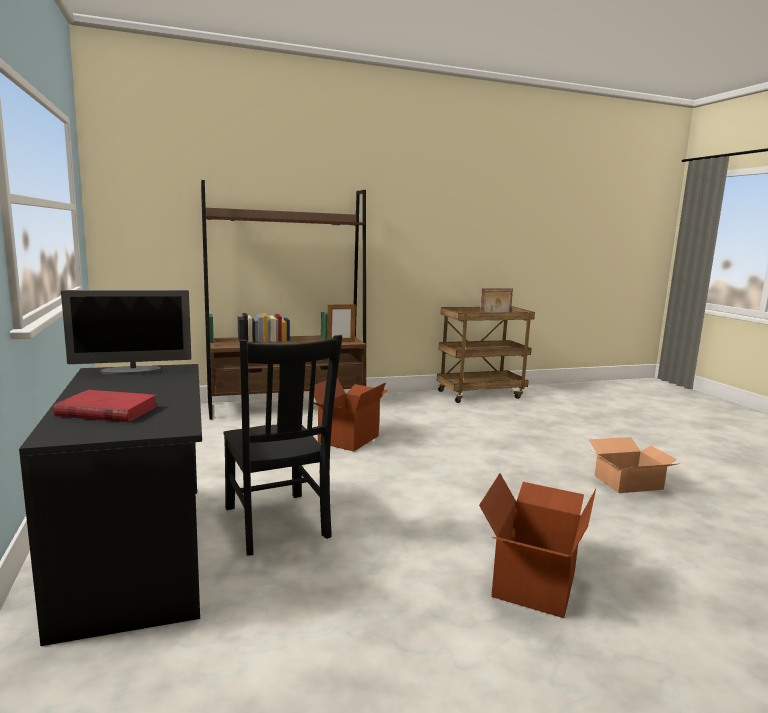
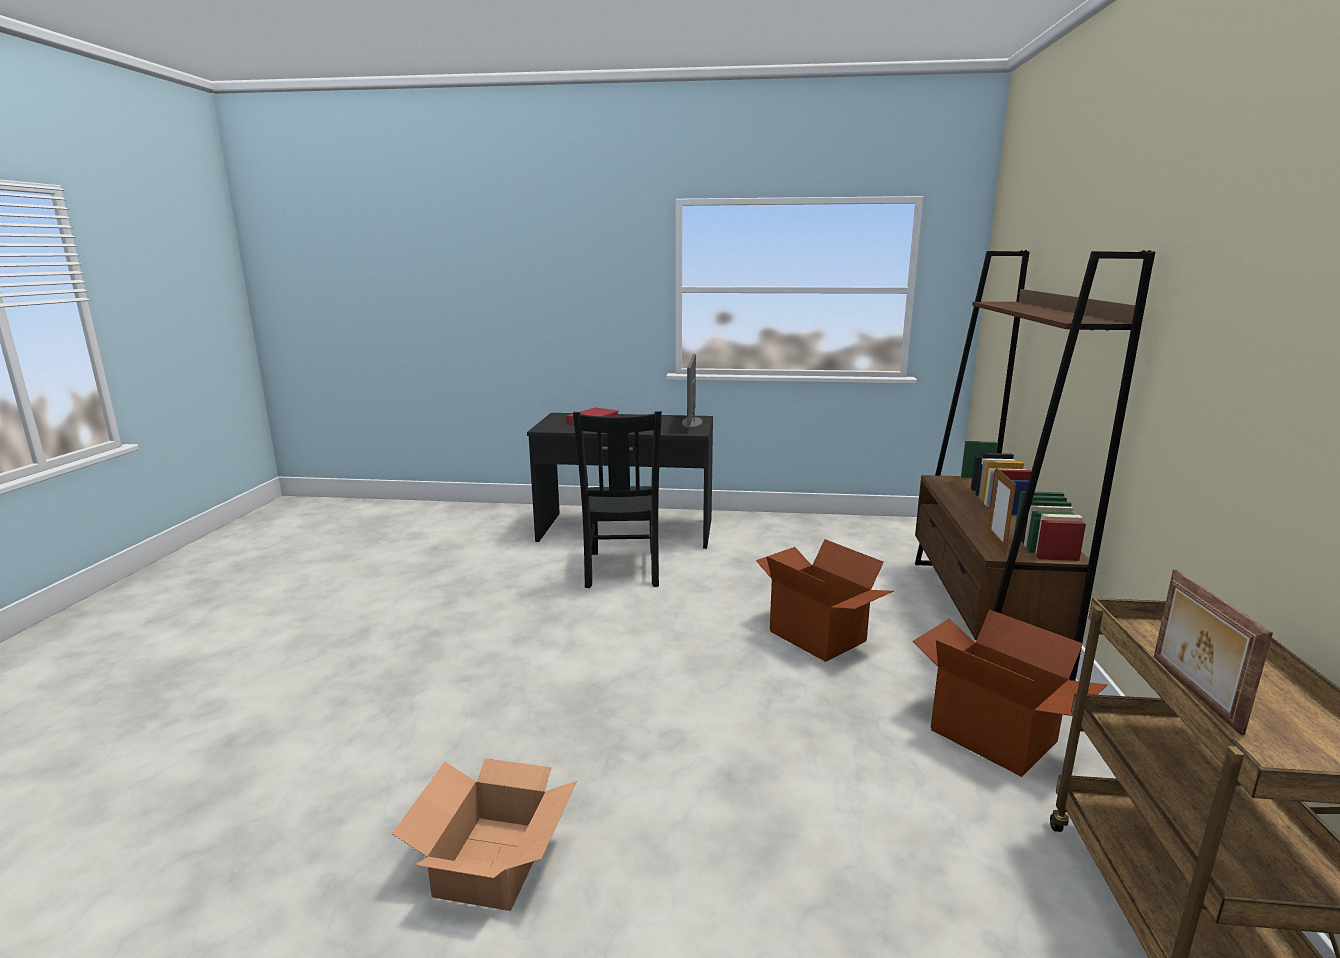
camera: 115 degrees right, 5 degrees up
(277, 524) = (622, 570): black chair -> black chair turned 90 degrees counterclockwise
(532, 583) = (423, 651): cardboard box -> cardboard box (994, 735)

